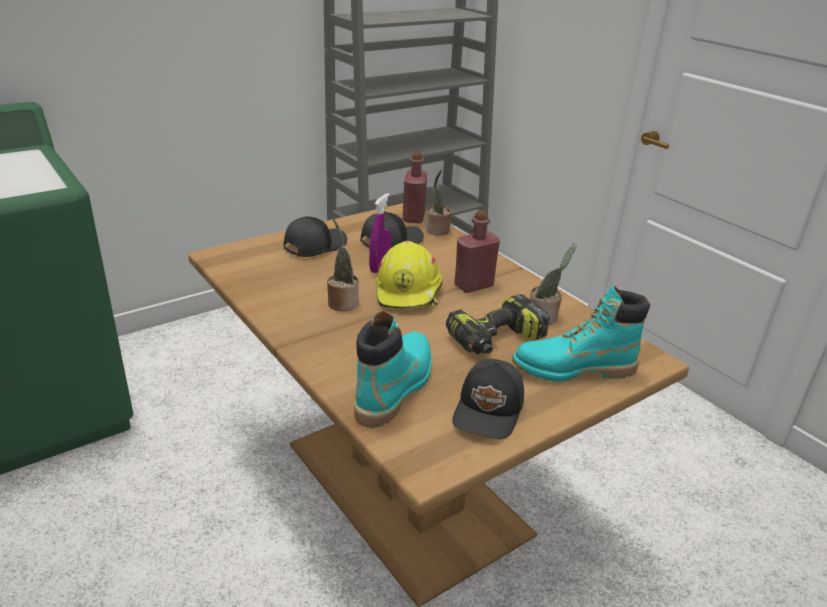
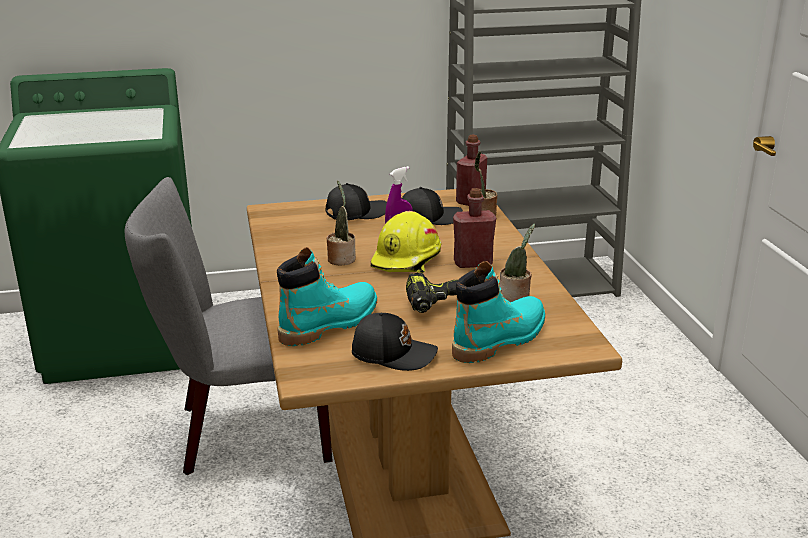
camera: 25 degrees right, 5 degrees down
(223, 494) = (243, 433): none -> grey chair
(489, 410) = (393, 353): black cap -> black cap turned 120 degrees counterclockwise
(573, 369) = (500, 340): turquoise boot -> turquoise boot turned 120 degrees clockwise

